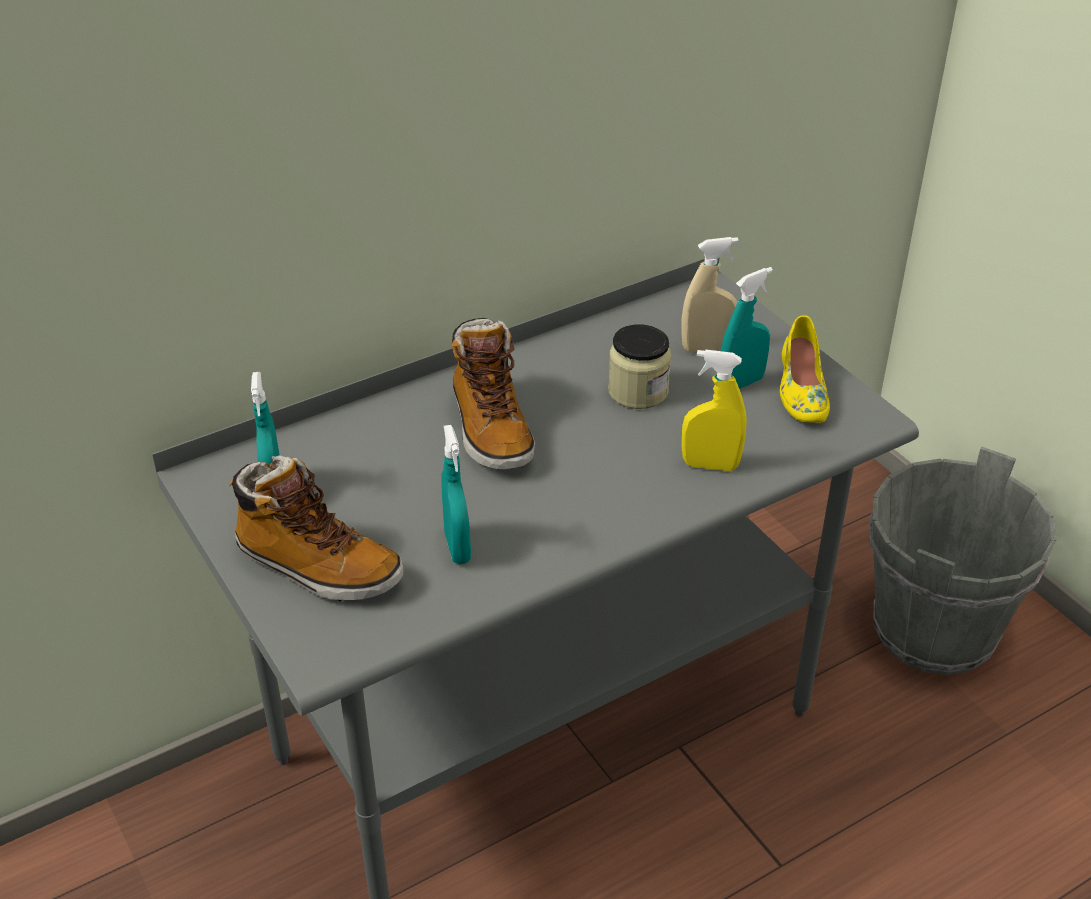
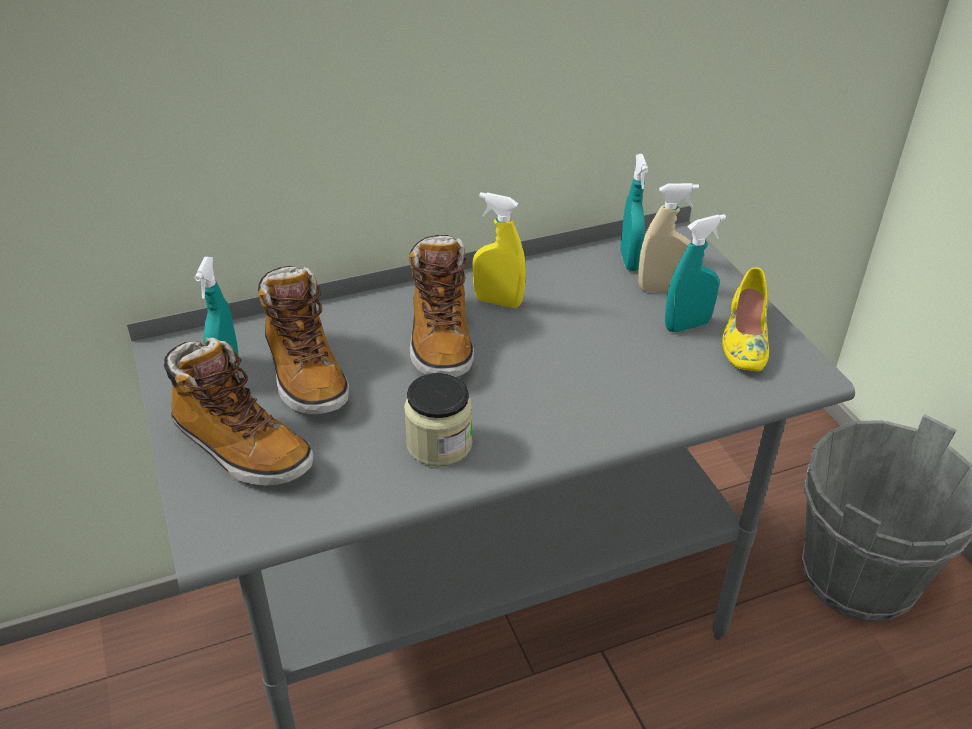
camera: 10 degrees right, 0 degrees up
(359, 482) = (305, 373): none -> boot
(457, 547) = (375, 447): turquoise spray bottle -> turquoise spray bottle (629, 261)
(638, 391) = (587, 321): jar -> jar (439, 444)
(710, 465) = (639, 399): yellow spray bottle -> yellow spray bottle (498, 302)

